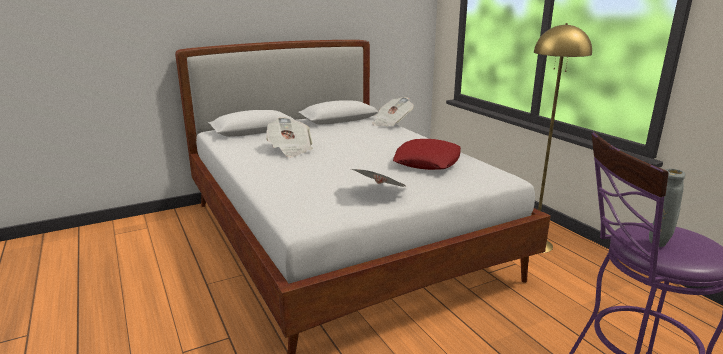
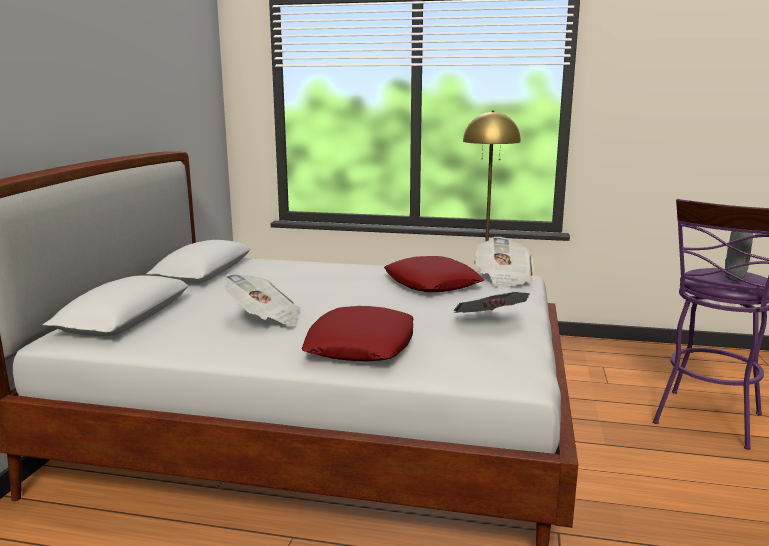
camera: 50 degrees left, 5 degrees down
(289, 176) = (361, 345): none -> red pillow
(391, 123) = (283, 259): newspaper -> newspaper (503, 279)

